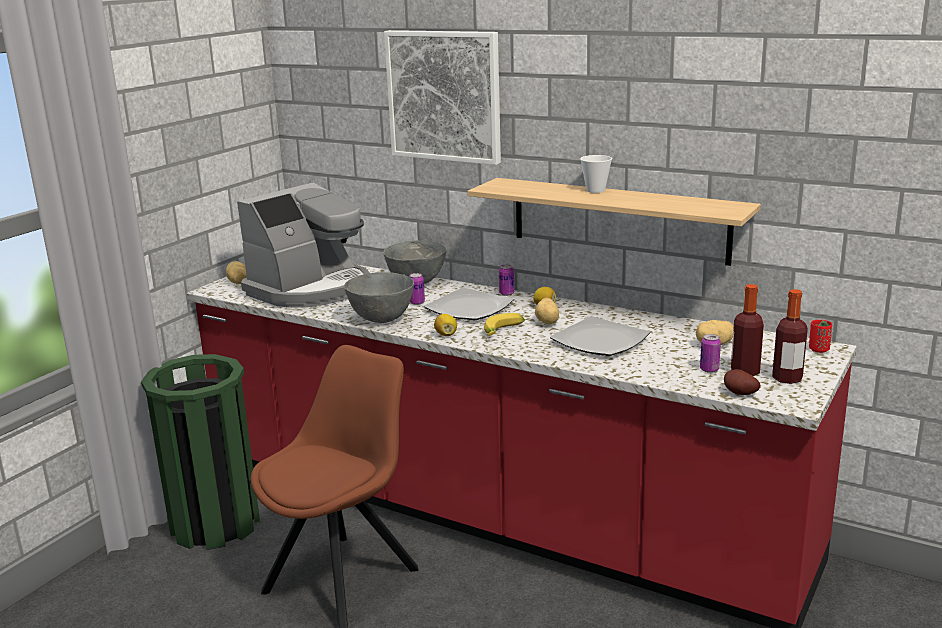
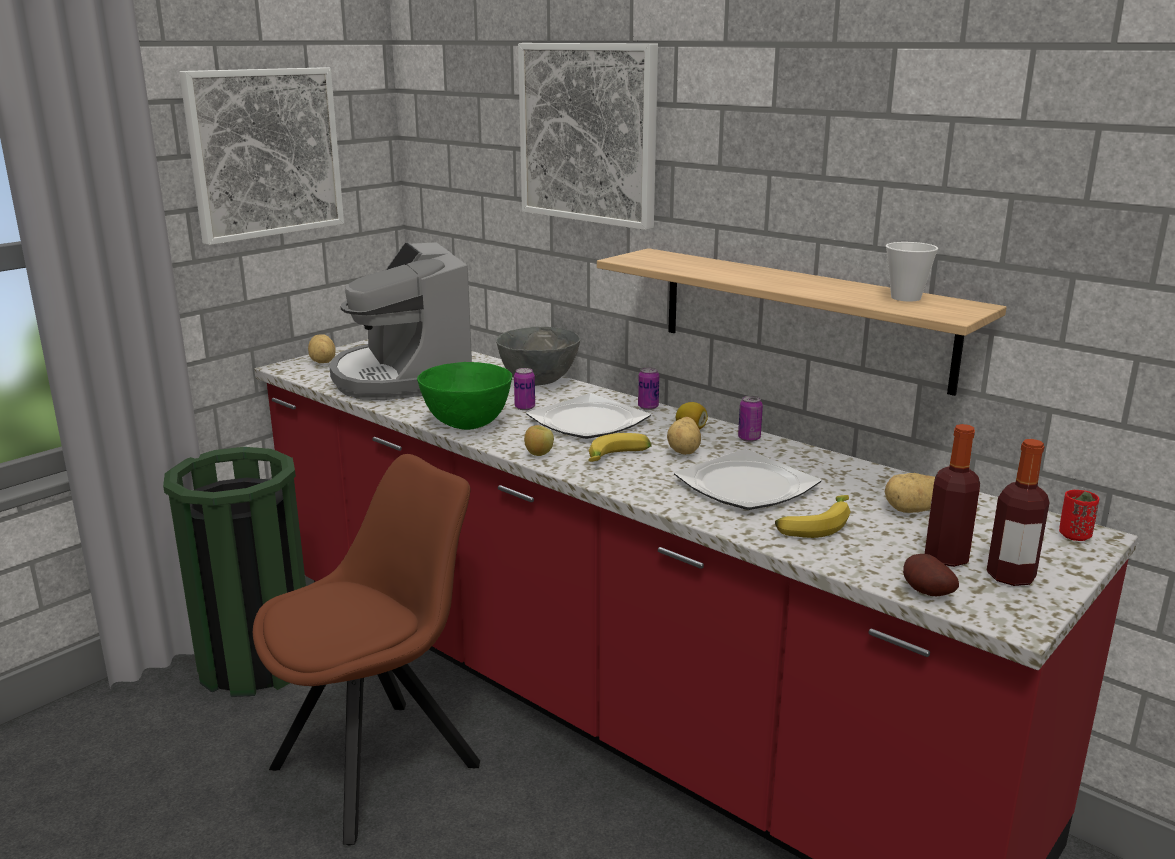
camera: 10 degrees right, 0 degrees up
(187, 124) = (264, 153): none -> picture
(311, 289) = (403, 378): coffee machine -> coffee machine turned 105 degrees clockwise
(382, 319) = (468, 425): grey bowl -> green bowl
(446, 335) = (538, 454): lemon -> apple
(595, 190) = (770, 272): cup -> cup (905, 298)
(655, 361) = (814, 525): none -> banana
(709, 369) = (891, 547): can -> can (749, 438)

